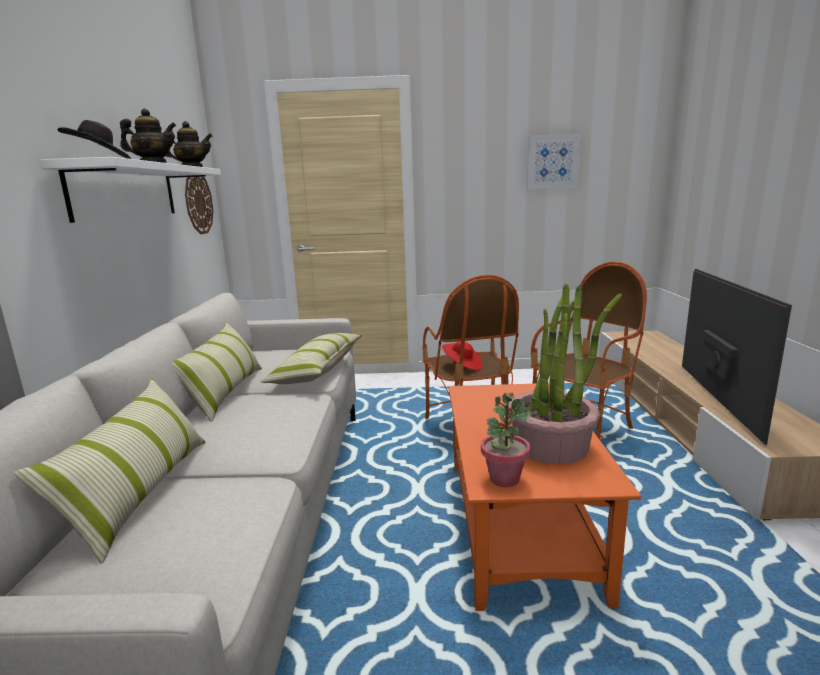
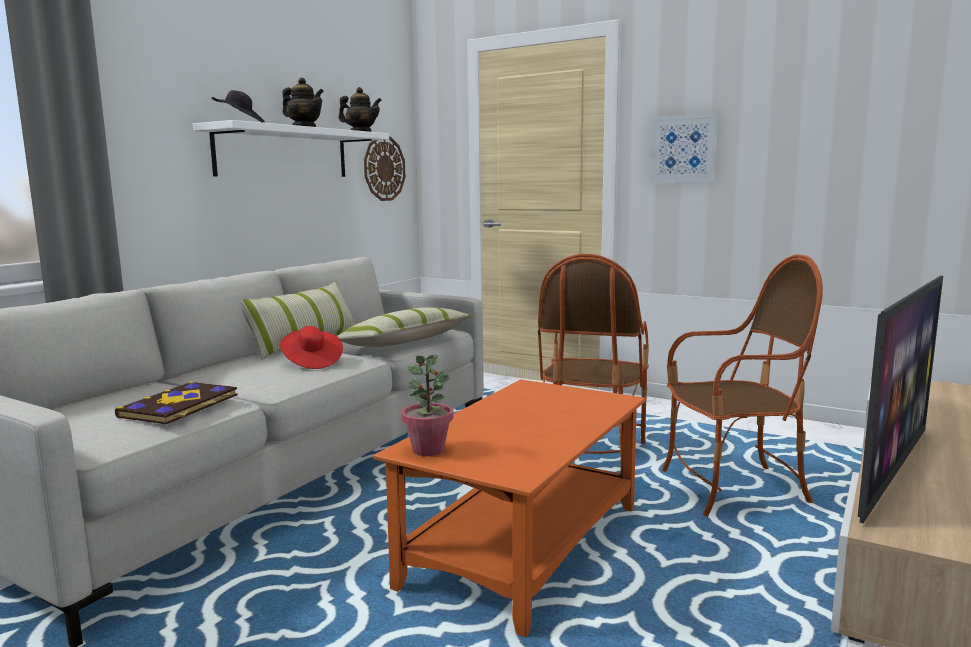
camera: 30 degrees right, 5 degrees down
(141, 492) = (155, 388): pillow -> none
(224, 509) = (181, 406): none -> book
(462, 366) = (584, 371): red hat -> red hat (311, 362)
(551, 445) = (523, 440): potted plant -> none
(553, 162) = (807, 119): picture -> picture (684, 149)

